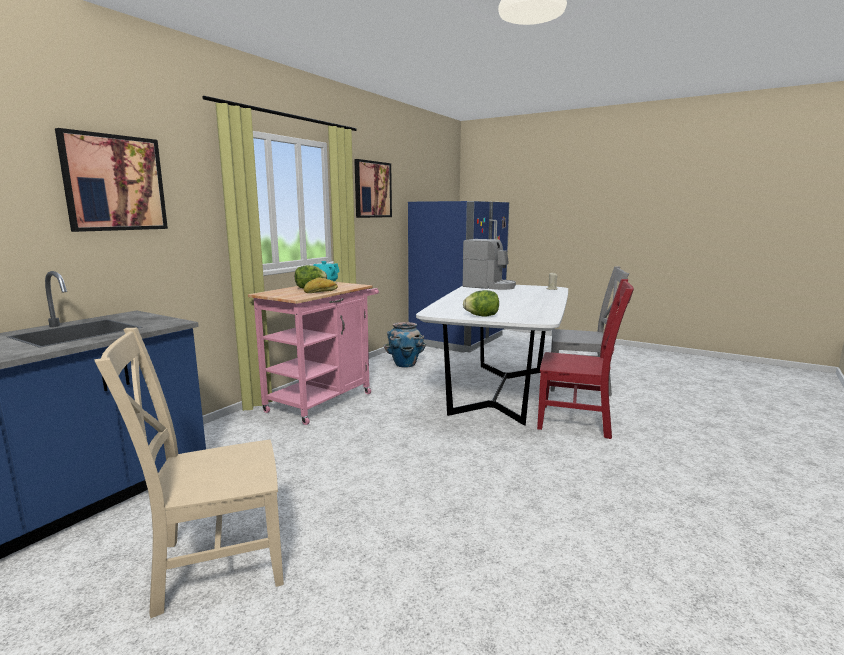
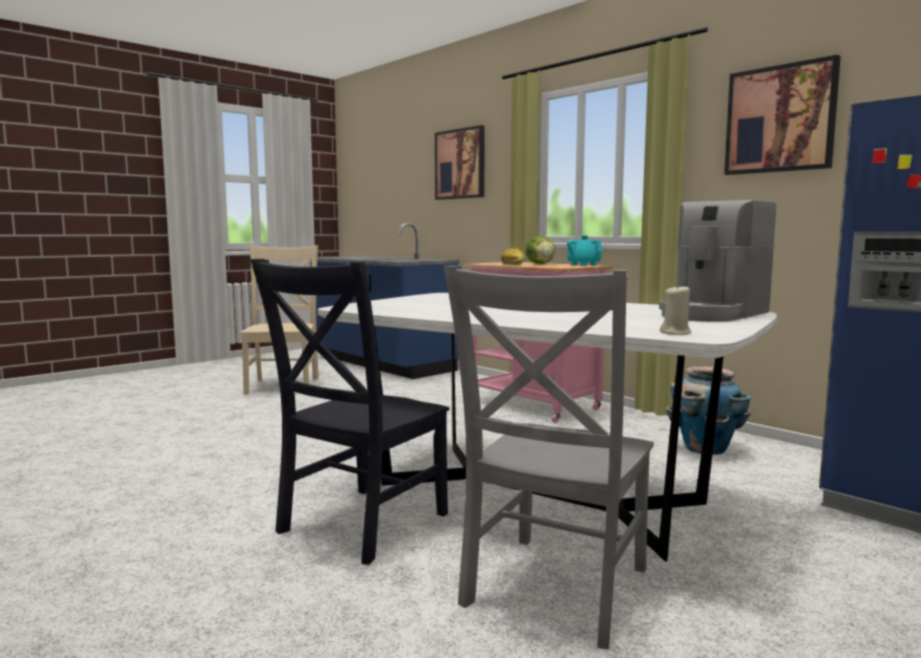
camera: 105 degrees right, 5 degrees down
(482, 316) = (405, 299): lettuce -> none
(578, 422) = (358, 525): red chair -> black chair

